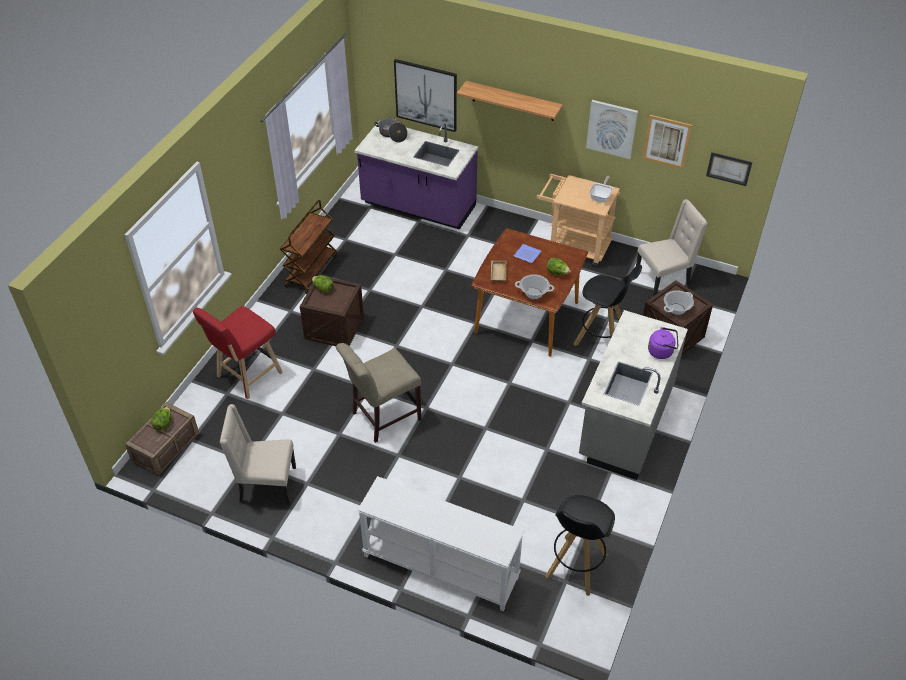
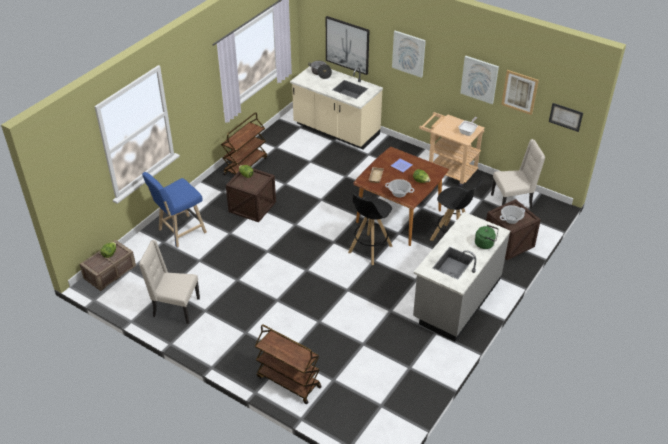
camera: 10 degrees right, 5 degrees down
(246, 376) = (180, 232): red stool -> blue stool
(382, 417) = (272, 272): beige chair -> none
(418, 206) = (336, 130): purple counter -> beige counter
(440, 567) = (288, 382): white console table -> brown cart
(513, 101) = (409, 53): shelf -> picture
(576, 566) = (392, 396): black stool -> black stool (369, 249)
(662, 351) = (485, 244): purple kettle -> green kettle

